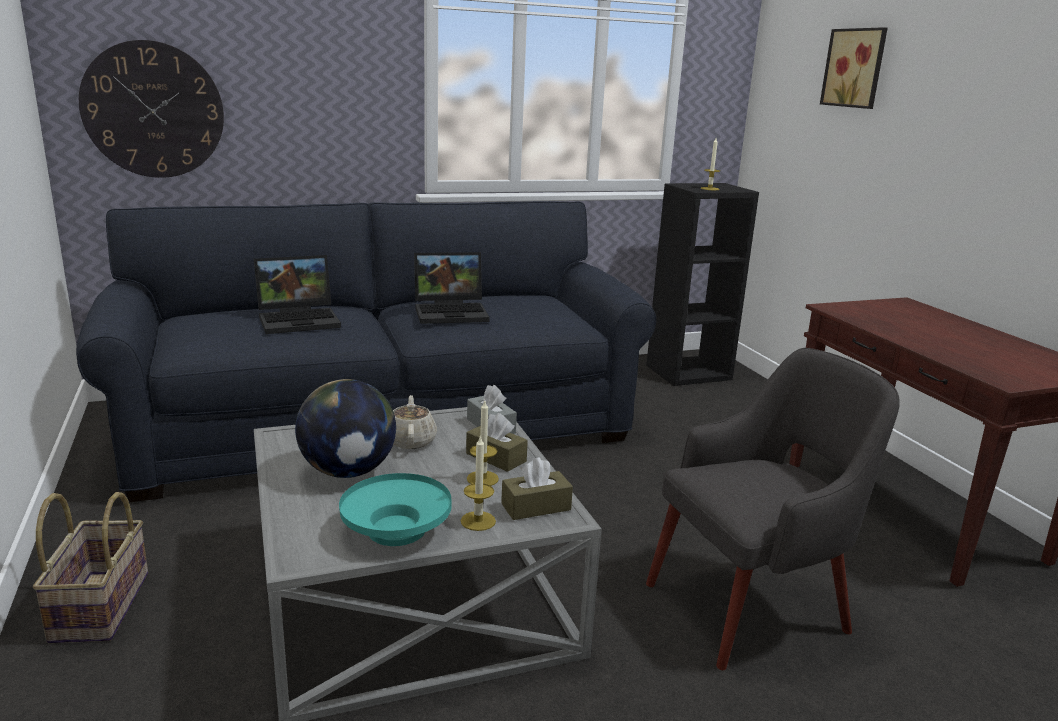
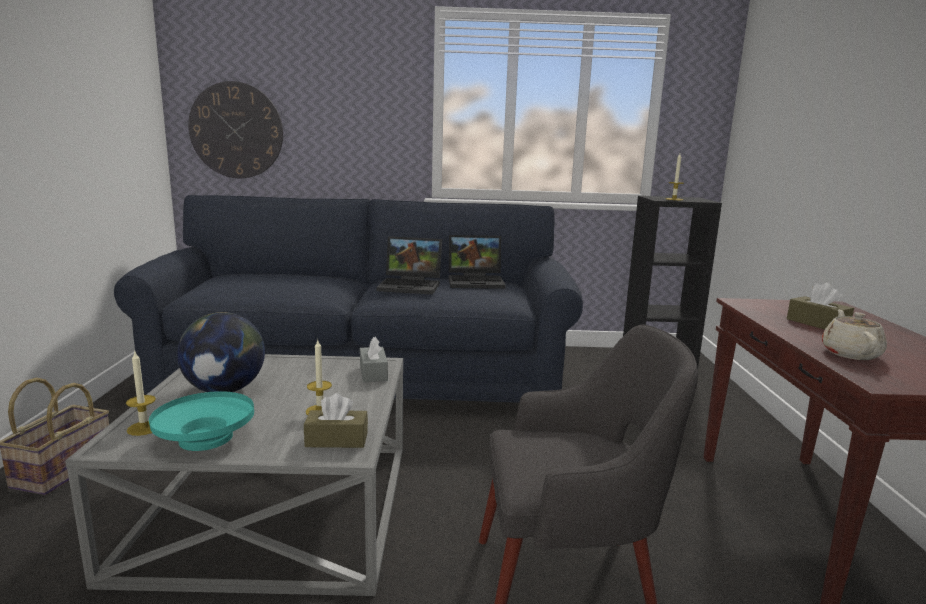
camera: 20 degrees right, 5 degrees down
(300, 320) = (292, 281): laptop -> laptop (477, 281)
(411, 440) = (299, 375): beige teapot -> beige teapot (850, 353)
(478, 521) = (277, 443): candle -> candle (144, 428)
(496, 457) = (350, 397): brown tissue box -> brown tissue box (817, 324)
(856, 68) = (811, 81): picture -> none

